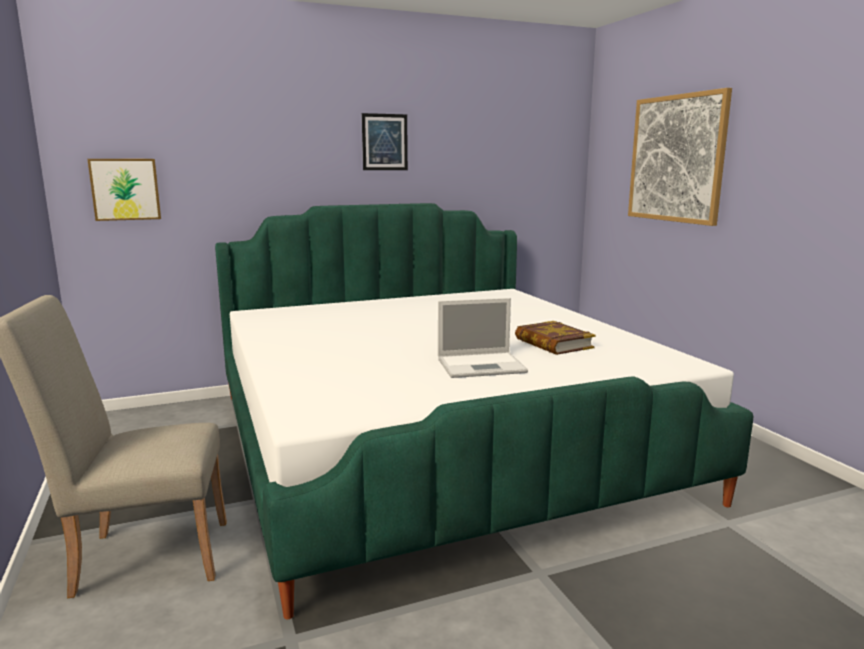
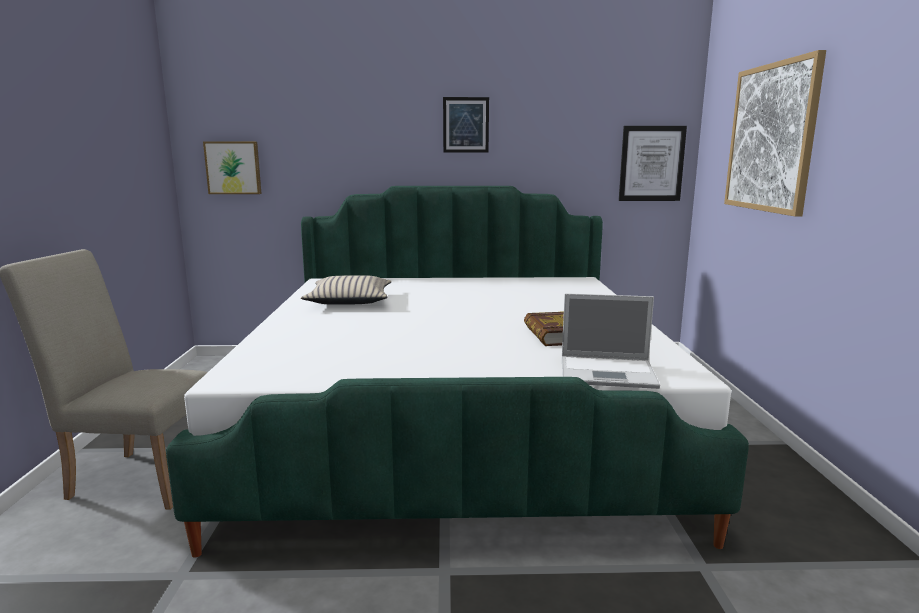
camera: 20 degrees right, 0 degrees up
(312, 331) = (349, 301): none -> beige pillow
(482, 365) = (455, 348): laptop -> laptop (609, 372)
(551, 180) = (651, 163): none -> picture

